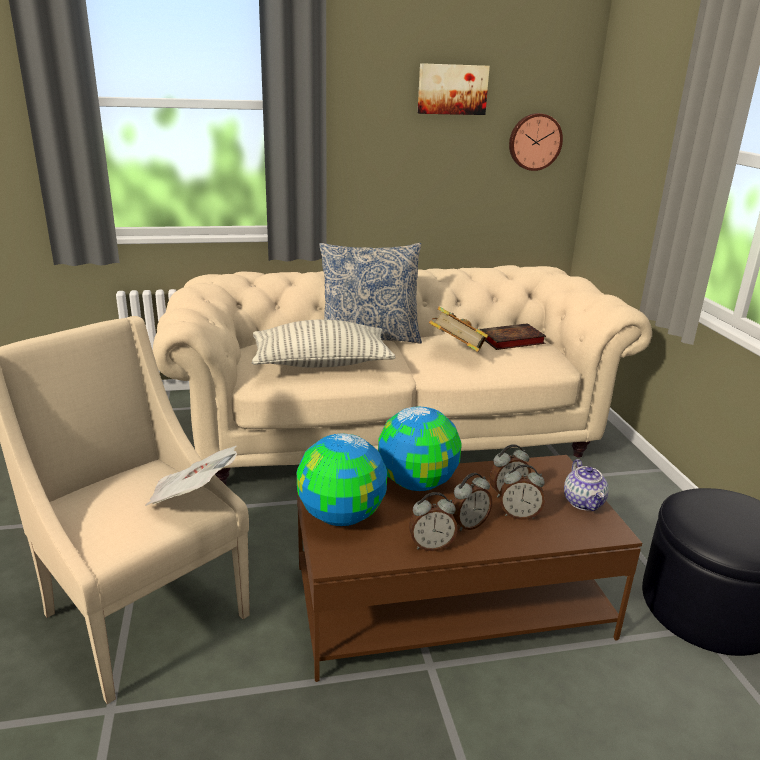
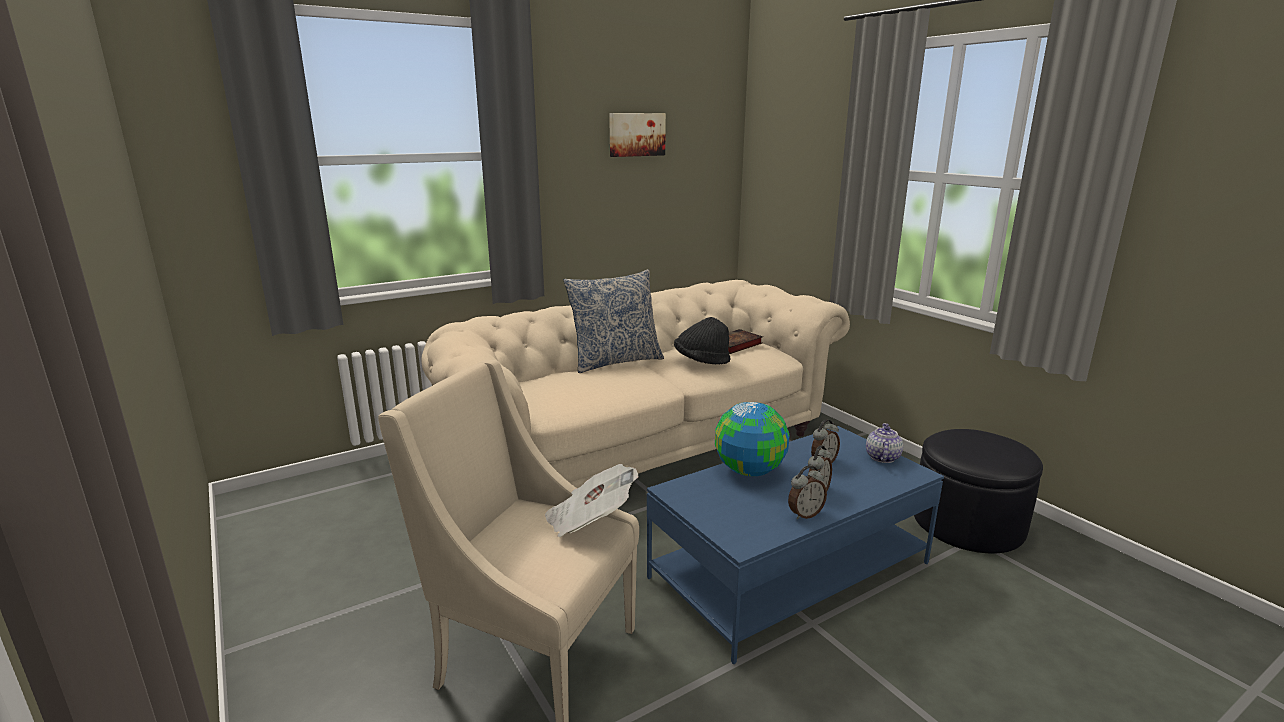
camera: 20 degrees left, 5 degrees down
(321, 363) = (596, 389): pillow -> none
(342, 516) = (715, 510): globe -> none
(450, 601) = (789, 570): brown coffee table -> blue coffee table
(457, 352) = (701, 361): book -> black hat
(519, 515) = (846, 476): alarm clock -> none
(534, 142) = (702, 176): wall clock -> none
(584, 502) = (882, 457): teapot -> teapot turned 135 degrees counterclockwise

